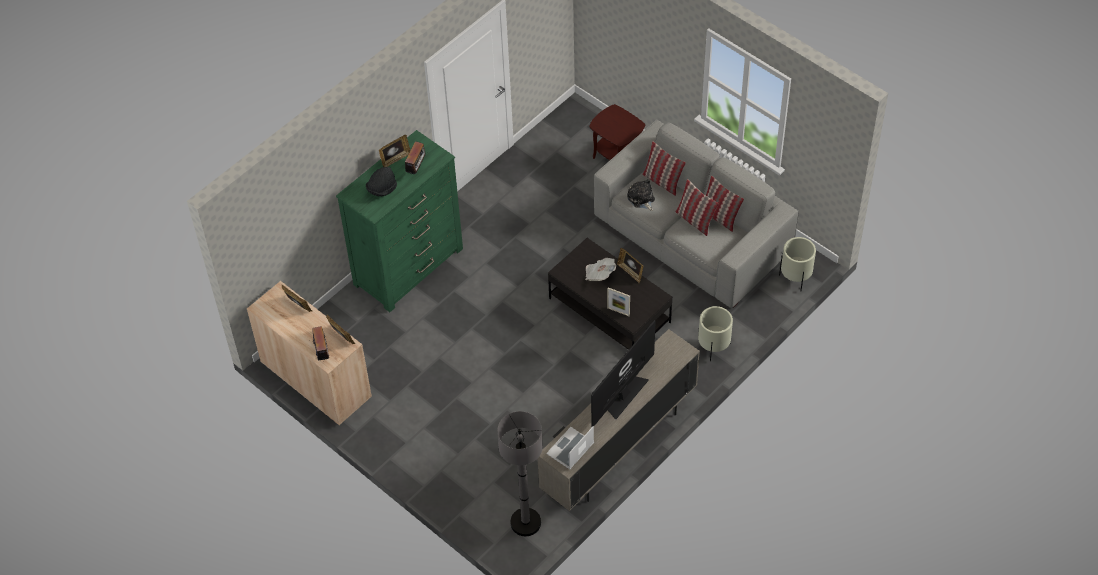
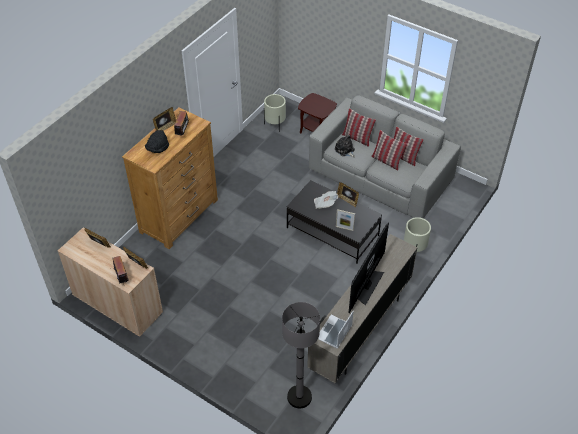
camera: 10 degrees left, 5 degrees down
(409, 266) = (179, 216): green dresser -> brown dresser
(795, 278) = (460, 197): beige planter -> beige planter (275, 125)

